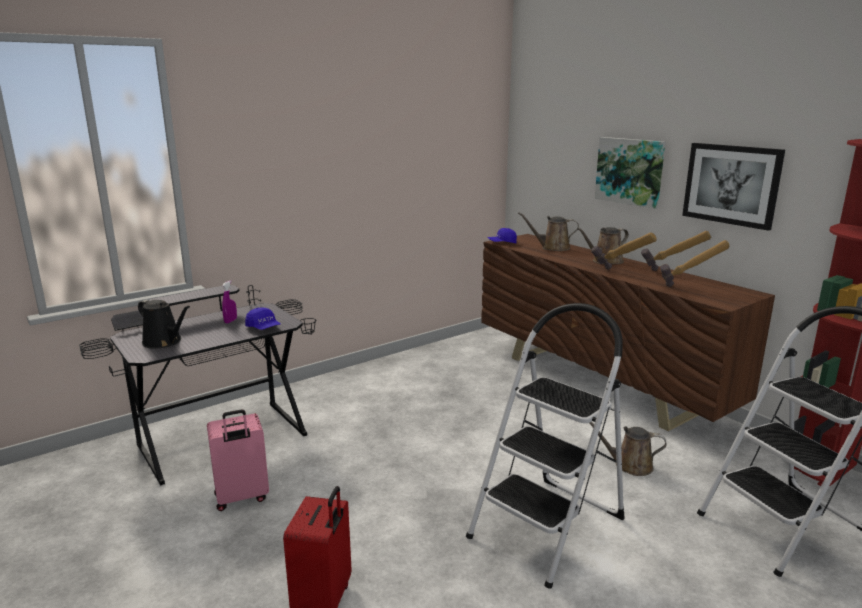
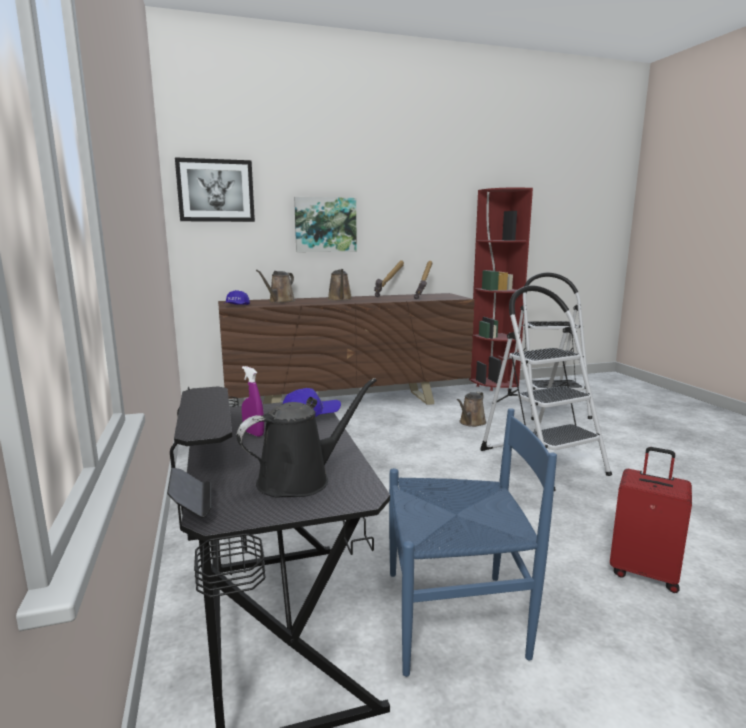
camera: 70 degrees left, 5 degrees down
(241, 498) = (456, 617): pink suitcase -> blue chair
(619, 274) = (375, 300): hammer -> none
(731, 184) = (408, 225): picture -> picture (216, 190)

